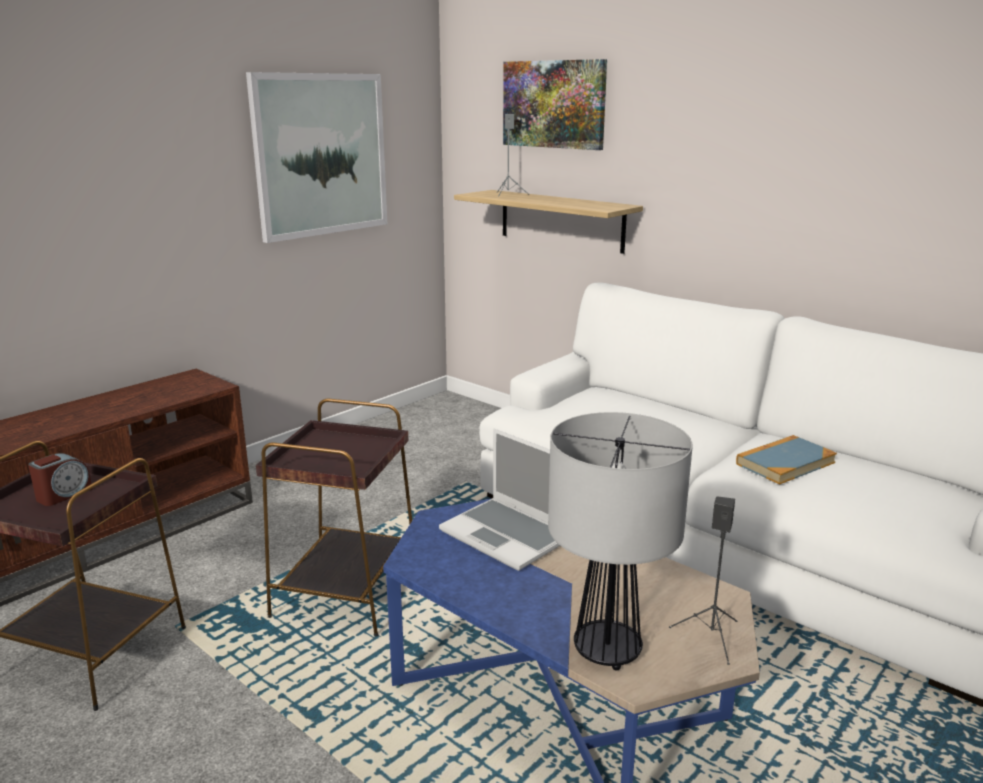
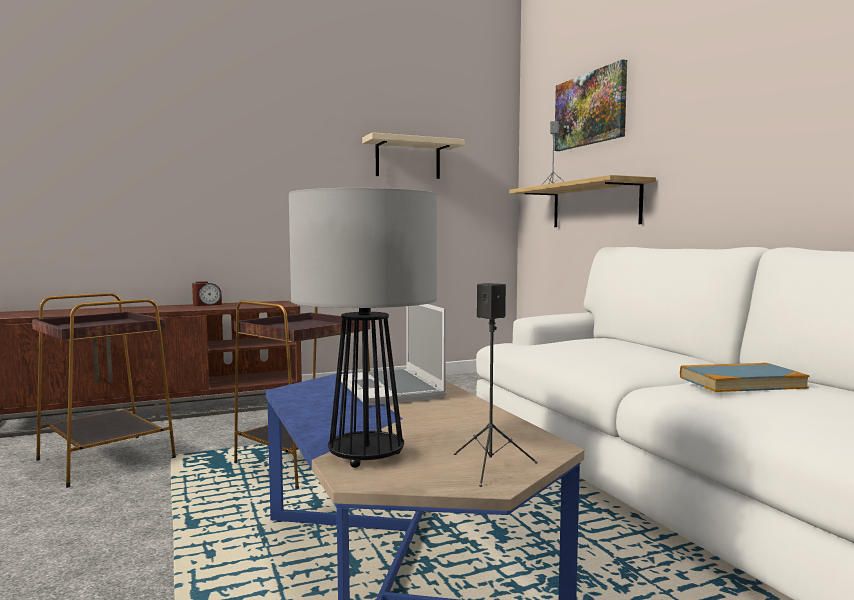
camera: 25 degrees right, 15 degrees down
(63, 494) = (105, 324): alarm clock -> alarm clock (207, 304)
(321, 155) = (408, 159): picture -> beige shelf

